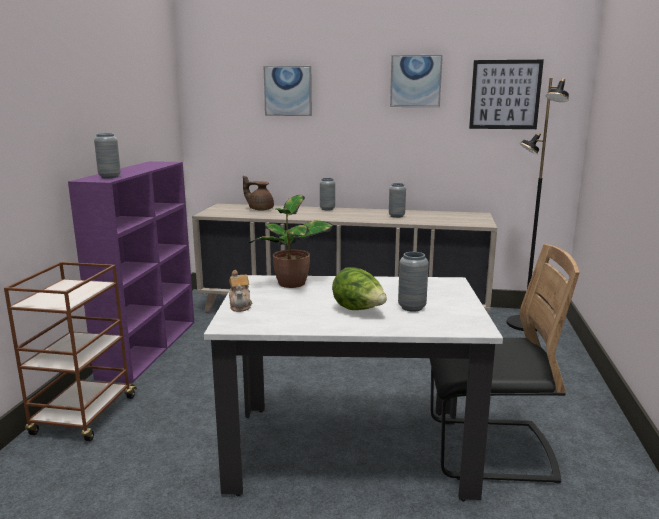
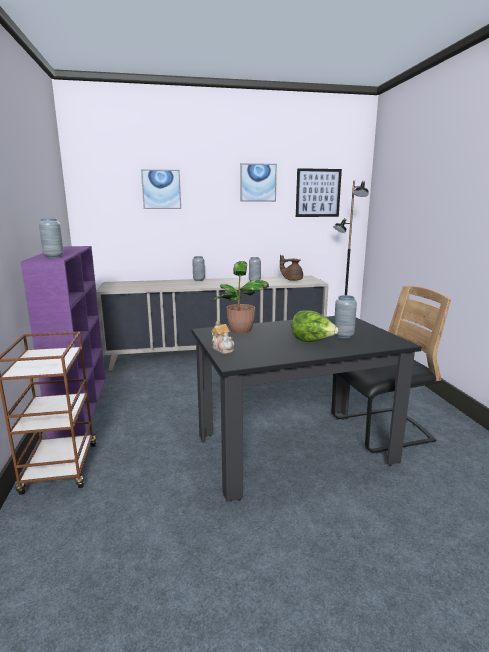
camera: 20 degrees left, 0 degrees up
(260, 209) = (146, 283): brown teapot -> brown teapot (292, 280)
(349, 450) = (294, 449): white dining table -> black dining table

